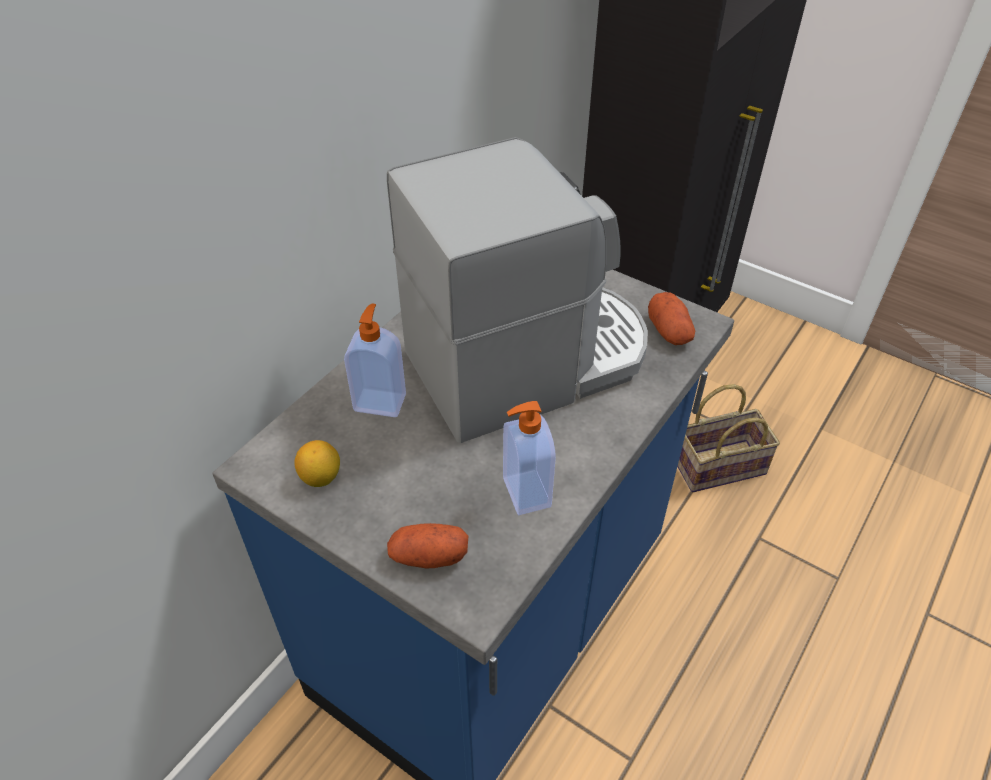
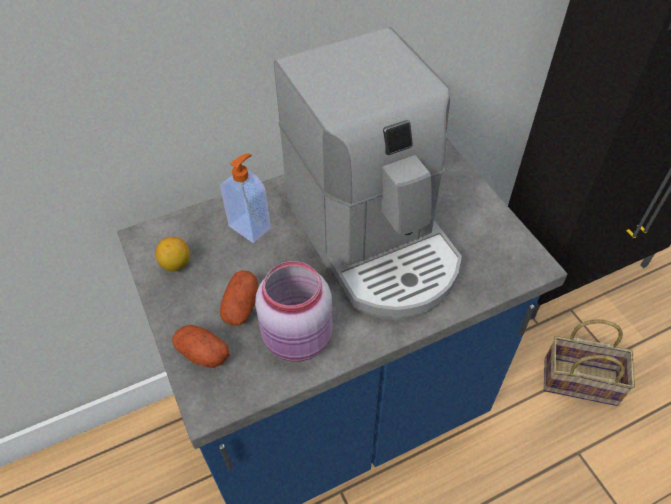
camera: 30 degrees right, 5 degrees up
(524, 493) = (298, 339): soap dispenser -> pink jar
(529, 362) = (374, 241): coffee machine -> coffee machine turned 60 degrees clockwise
(669, 331) = (503, 261): potato -> potato (241, 306)

